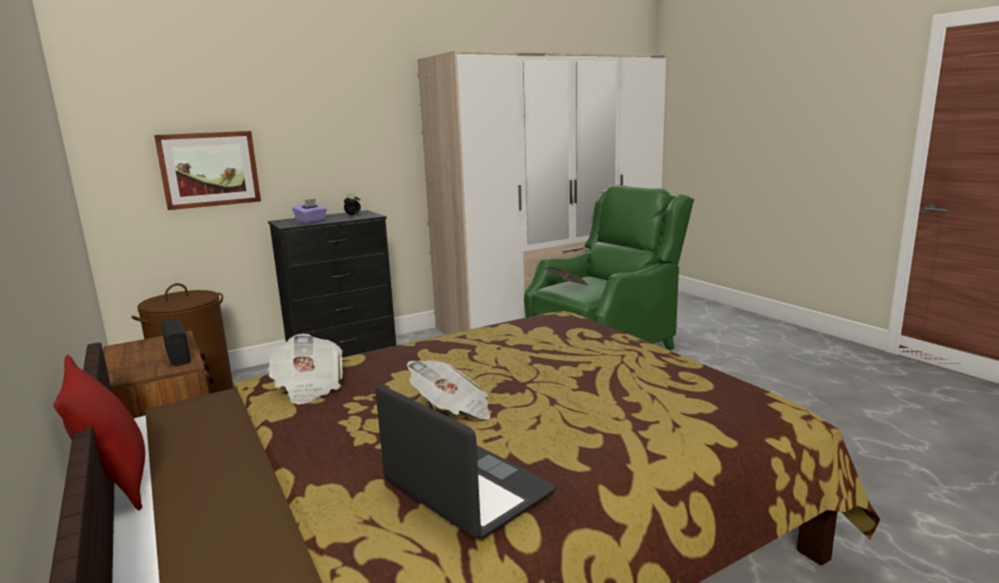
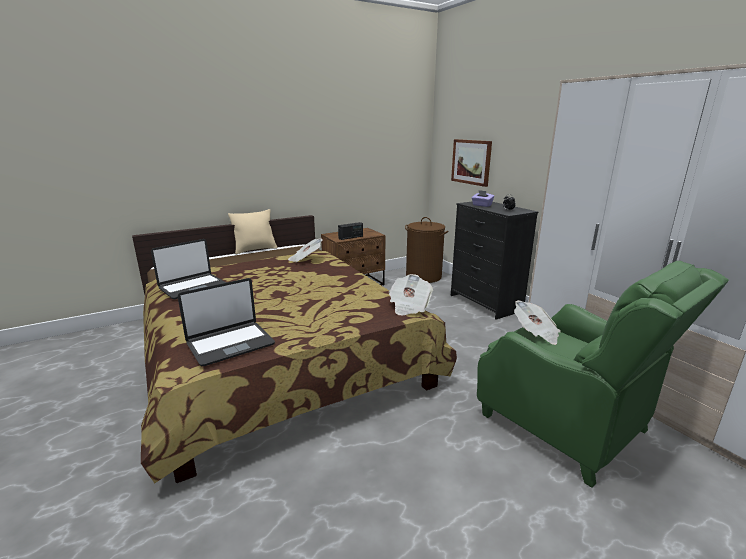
camera: 90 degrees right, 5 degrees up
(117, 482) = (255, 250): red pillow -> beige pillow
(452, 410) = (261, 283): newspaper -> newspaper (409, 306)
(703, 394) = (230, 344): none -> laptop

